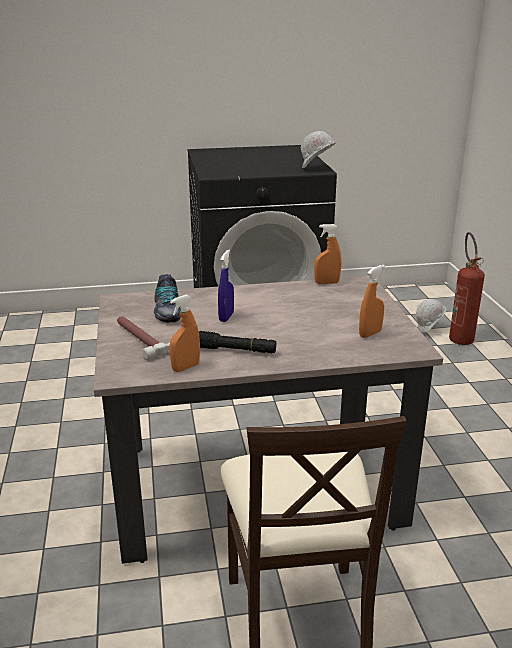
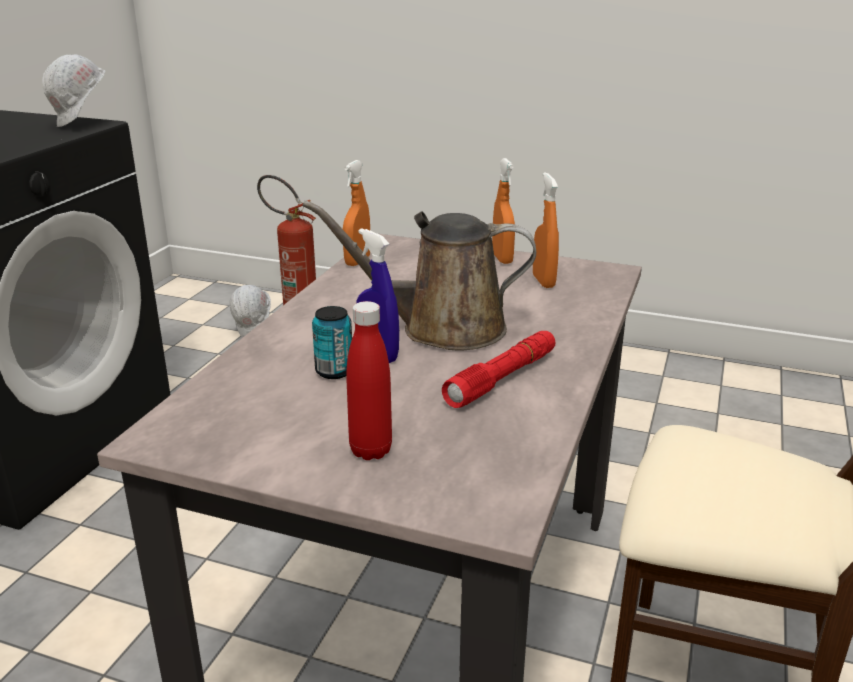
camera: 60 degrees left, 0 degrees up
(142, 339) = (370, 450): hammer -> red bottle
(167, 311) = (284, 399): shoe -> none
(185, 367) = (526, 434): orange spray bottle -> orange spray bottle (502, 258)
(200, 313) = (334, 371): none -> can
(233, 350) = (502, 379): black flashlight -> red flashlight
(272, 323) = (442, 328): none -> brown watering can

